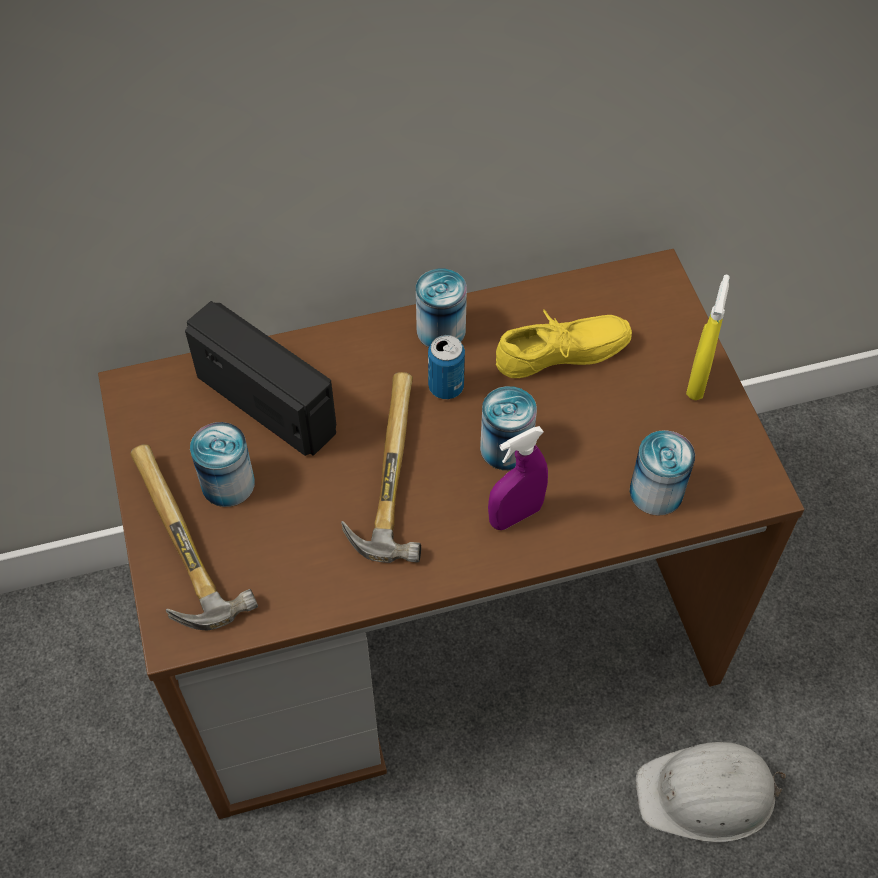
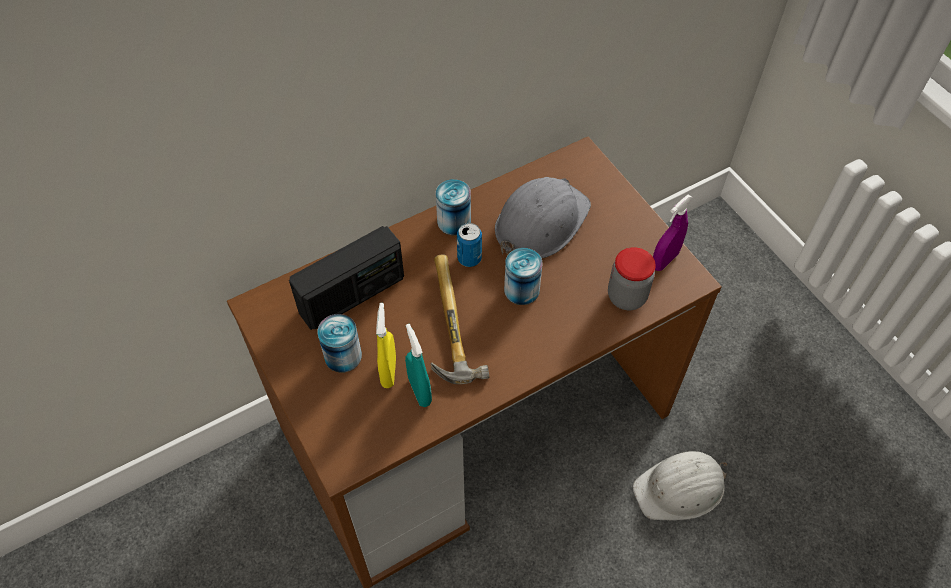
camera: 15 degrees left, 0 degrees up
(173, 546) = (319, 406): hammer -> none
(267, 402) = (352, 295): radio -> radio turned 120 degrees clockwise
(317, 557) = (419, 391): none -> turquoise spray bottle
(515, 515) = (541, 332): purple spray bottle -> purple spray bottle (664, 260)
(564, 357) = (540, 222): yellow shoe -> grey hard hat
(656, 492) = (626, 296): can -> jar
(697, 381) = (630, 219): yellow spray bottle -> yellow spray bottle (389, 372)

